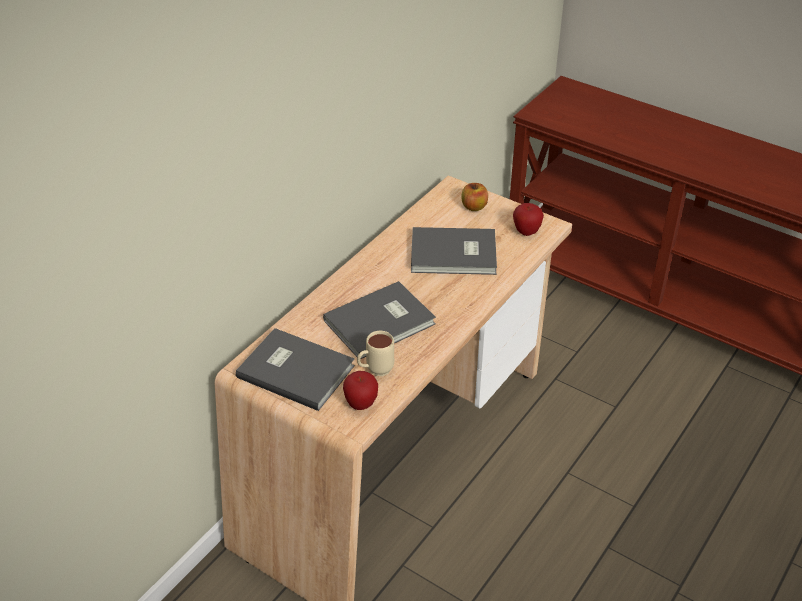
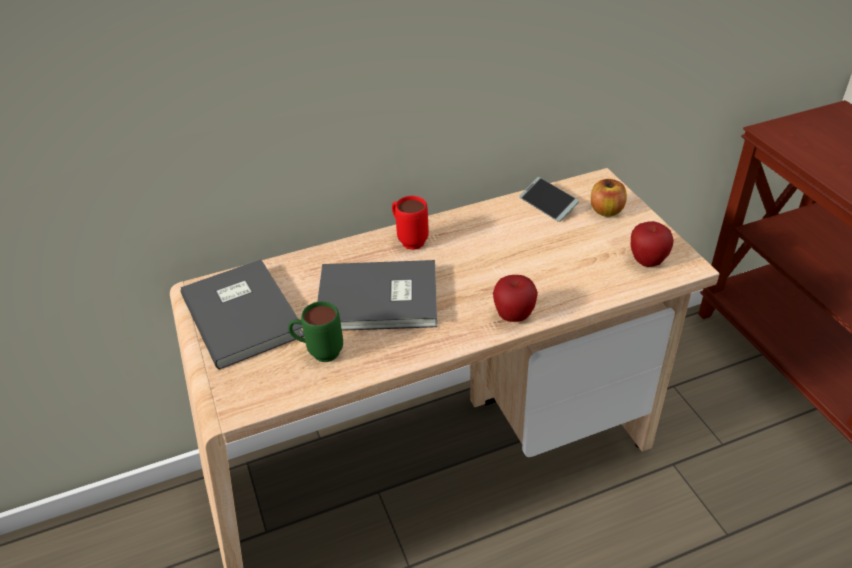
camera: 35 degrees right, 0 degrees up
(361, 275) = (409, 240): none -> red mug
(361, 404) = (267, 384): apple -> apple (513, 316)
(375, 371) = (319, 352): beige mug -> green mug
(432, 215) = (548, 204): none -> phone
(455, 255) = (533, 256): grey book -> none

